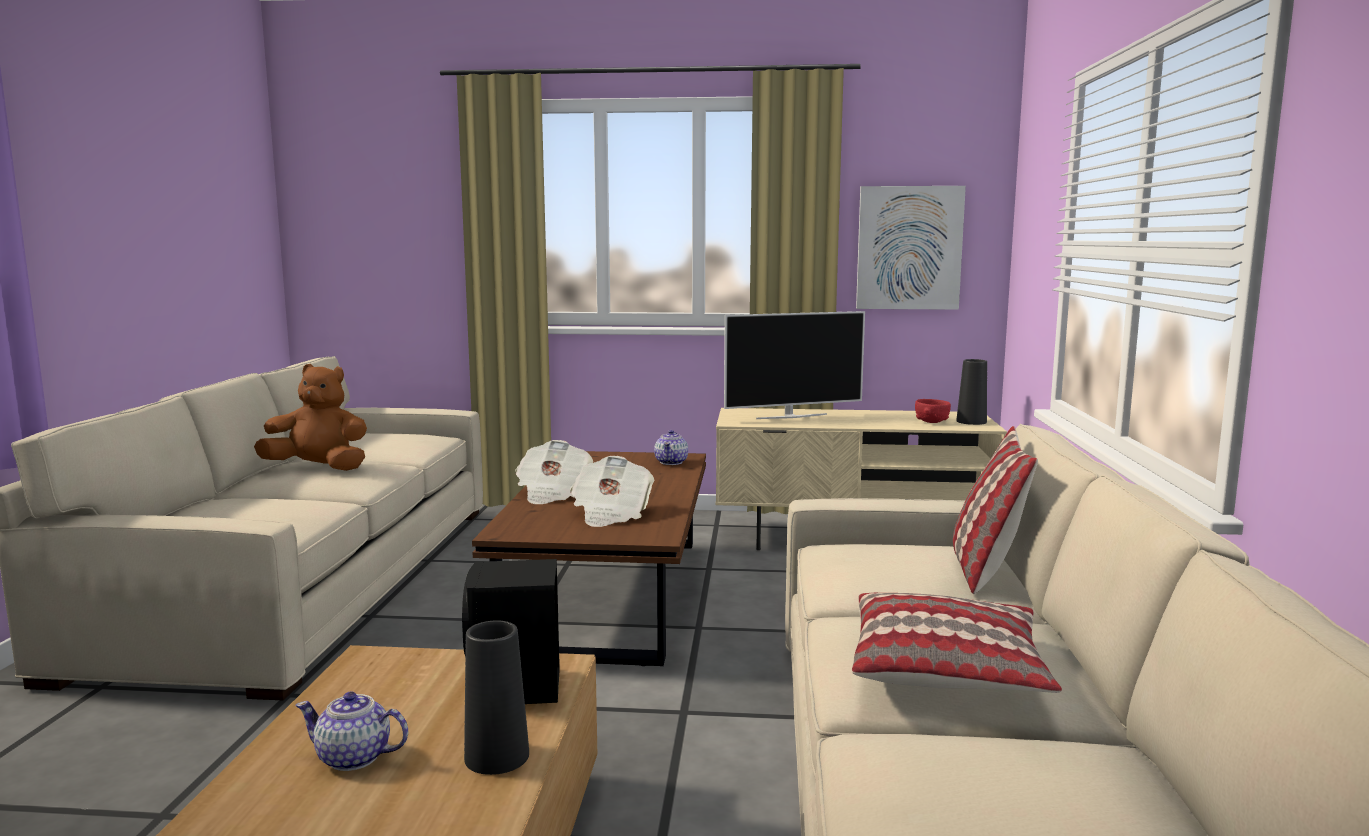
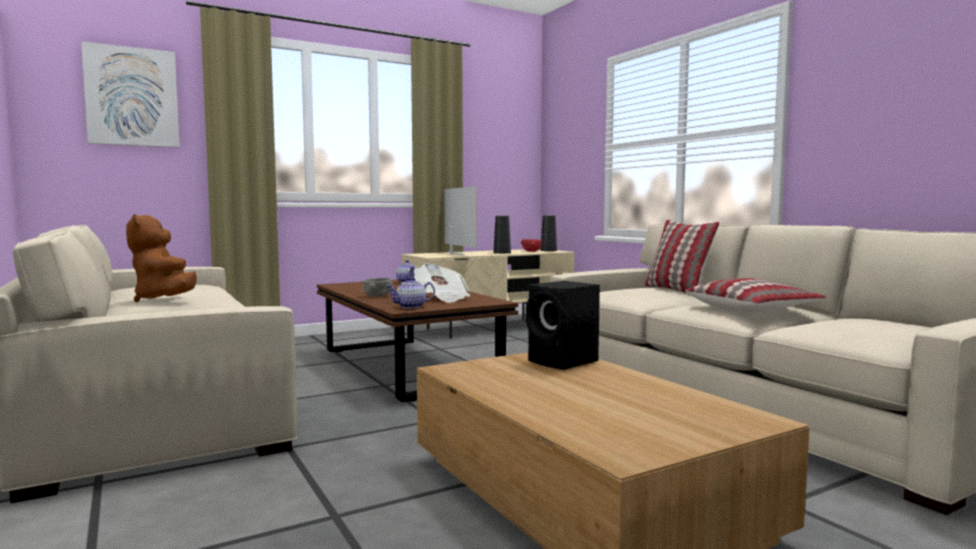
camera: 35 degrees left, 5 degrees down
(319, 468) = (165, 300): brown plush toy -> brown plush toy turned 90 degrees counterclockwise
(354, 758) = (560, 394): teapot -> teapot (411, 306)
(497, 756) = (625, 379): black vase -> black vase (502, 253)
(553, 493) = (377, 296): newspaper -> grey bowl
(791, 416) = (455, 253): television -> television turned 60 degrees counterclockwise
(909, 248) = (493, 155): picture -> picture (132, 97)

